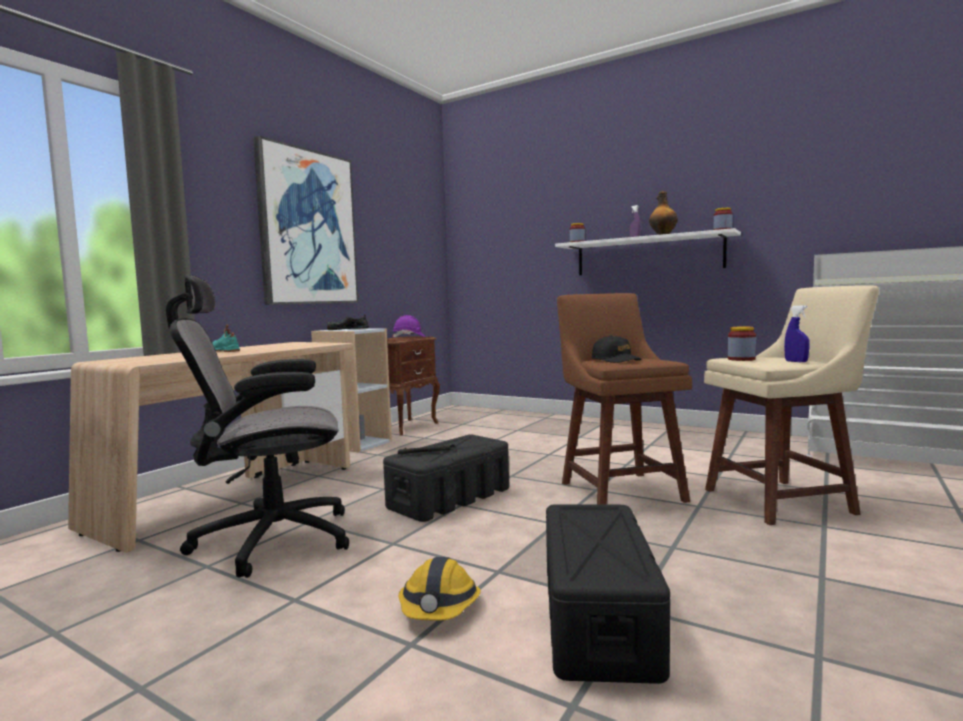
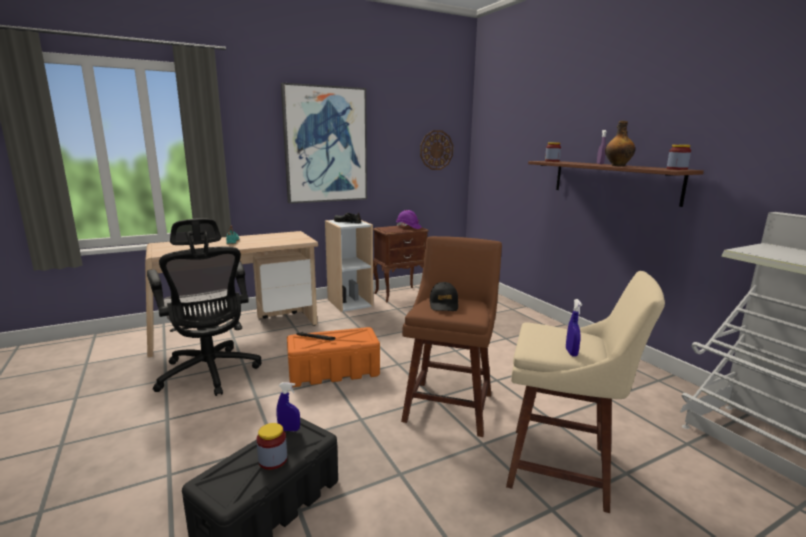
camera: 30 degrees right, 10 degrees up
(273, 541) = (210, 373): office chair -> office chair turned 135 degrees counterclockwise
(418, 246) = (436, 150): none -> wall clock
(439, 607) = (212, 456): hard hat -> none
(450, 498) = (334, 371): black storage box -> orange storage box
(570, 514) = (289, 429): none -> blue spray bottle
(648, 255) = (613, 181): white shelf -> brown shelf
(741, 359) = (538, 333): jar -> jar (273, 460)

